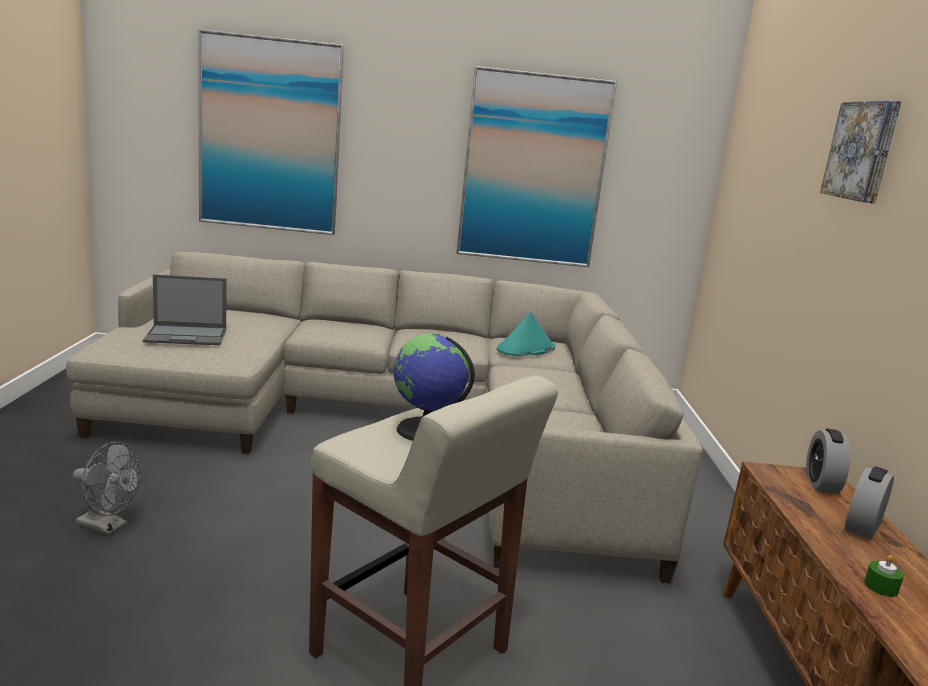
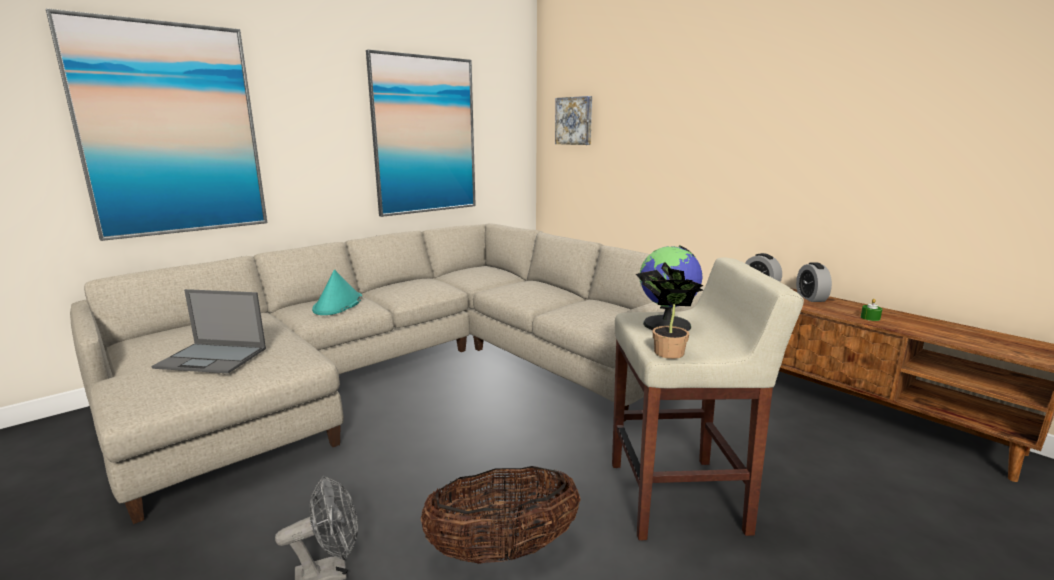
camera: 40 degrees left, 0 degrees up
(187, 335) = (213, 358): laptop -> laptop turned 60 degrees clockwise
(211, 586) = (503, 550): none -> basket
(345, 443) = (664, 351): none -> potted plant
(525, 349) = (478, 275): turquoise hat -> turquoise hat (338, 305)
(863, 151) = (709, 89): picture -> picture (574, 121)

